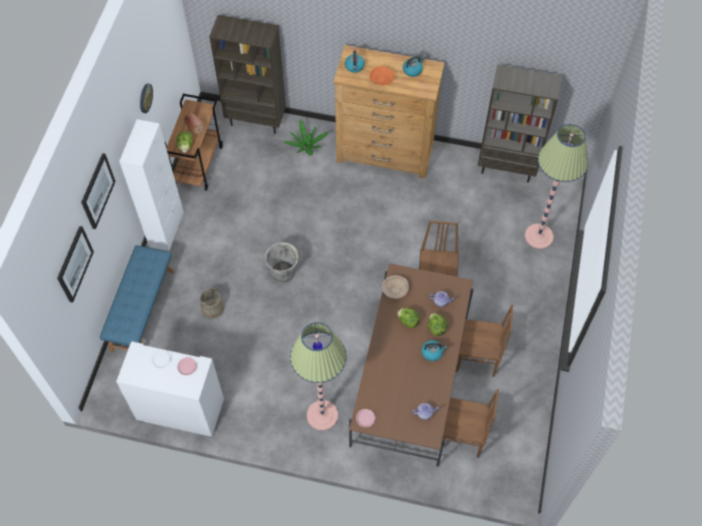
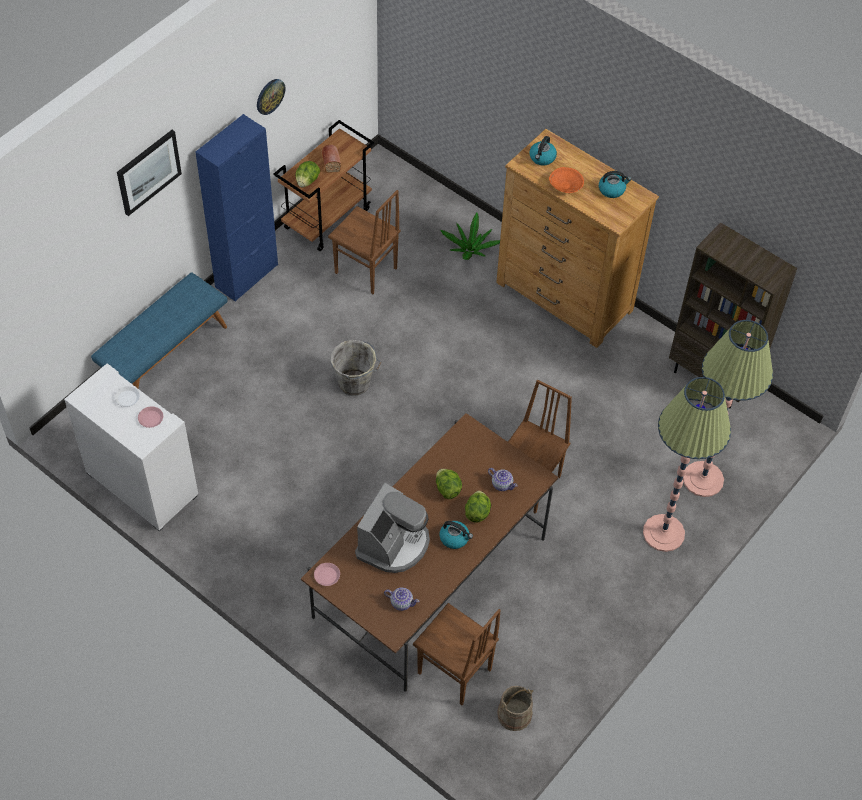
camera: 25 degrees right, 5 degrees down
(74, 264) = (80, 242): picture -> none
(166, 229) = (246, 276): white cabinet -> blue cabinet
(213, 308) = (246, 388): beige bucket -> beige bucket (514, 715)
(256, 120) = (427, 195): brown bookcase -> none
(322, 415) = (301, 566): floor lamp -> floor lamp (663, 533)
(394, 290) = (453, 446): beige bowl -> none
(396, 375) = (394, 544): none -> coffee machine
(476, 359) = (530, 590): brown chair -> brown chair (365, 271)

